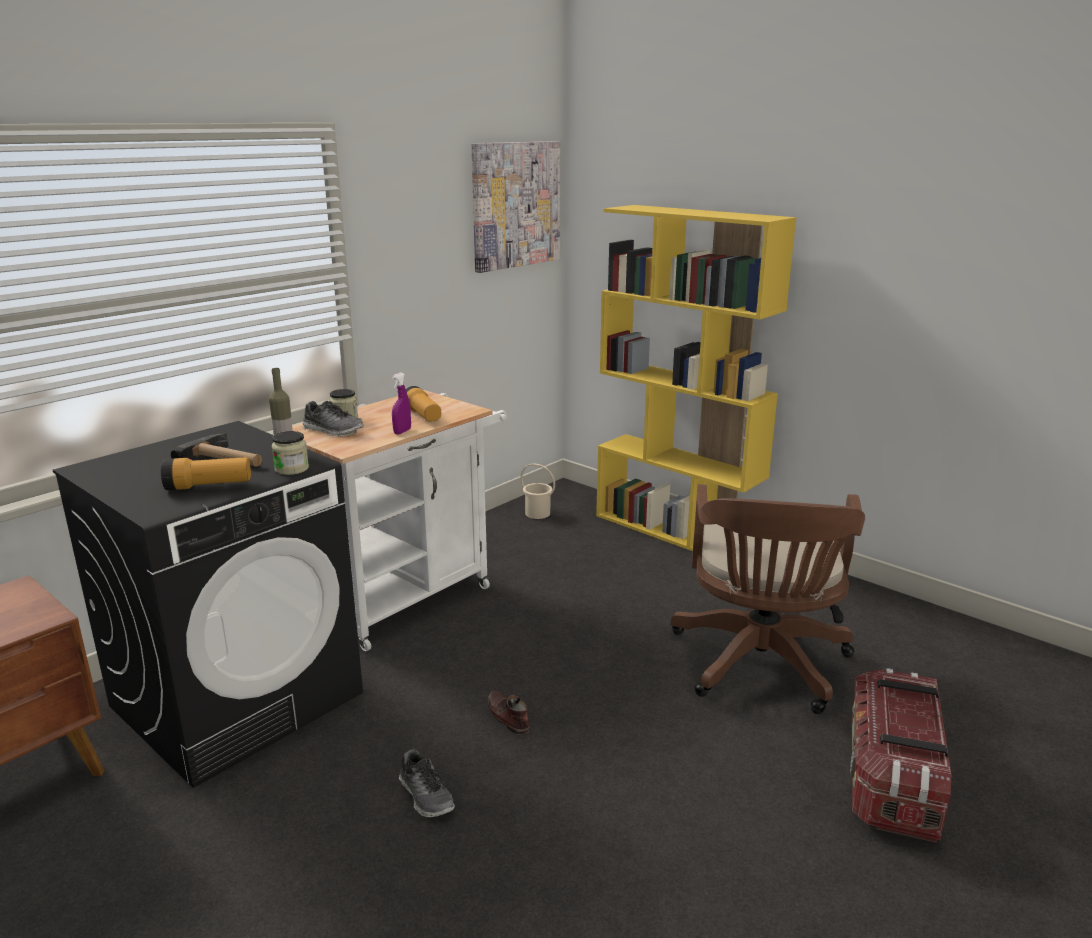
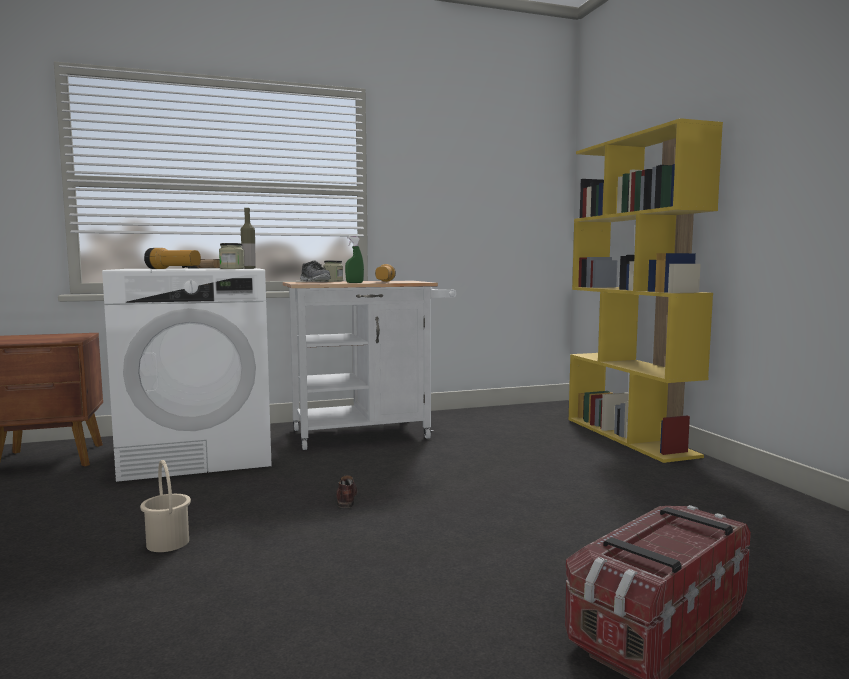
camera: 30 degrees right, 15 degrees down
(238, 698) = (200, 453): black washing machine -> white washing machine
(402, 432) = (354, 282): purple spray bottle -> green spray bottle
(426, 796) = (231, 520): shoe -> none
(515, 205) = (523, 164): picture -> none
(537, 513) = (521, 412): beige bucket -> beige bucket (168, 542)
(760, 666) = (607, 520): brown office chair -> none

